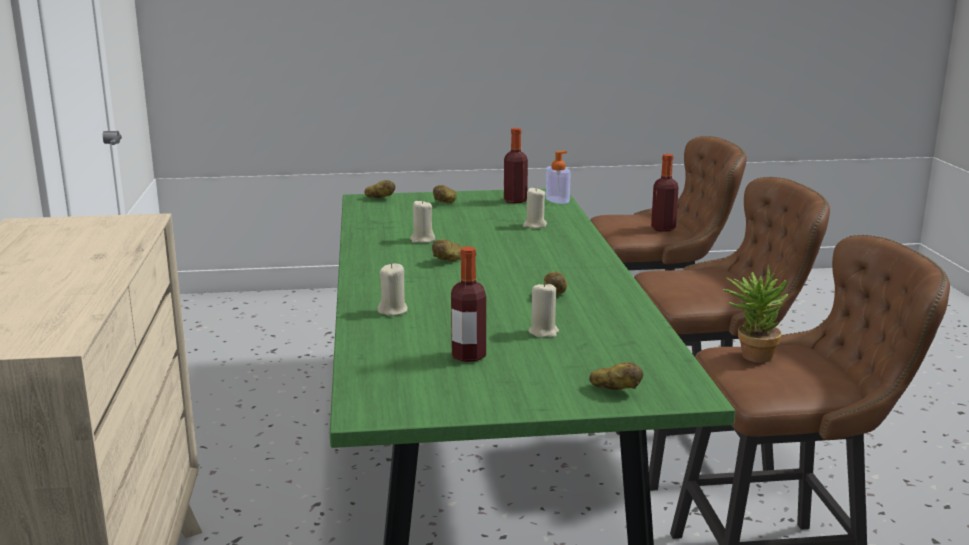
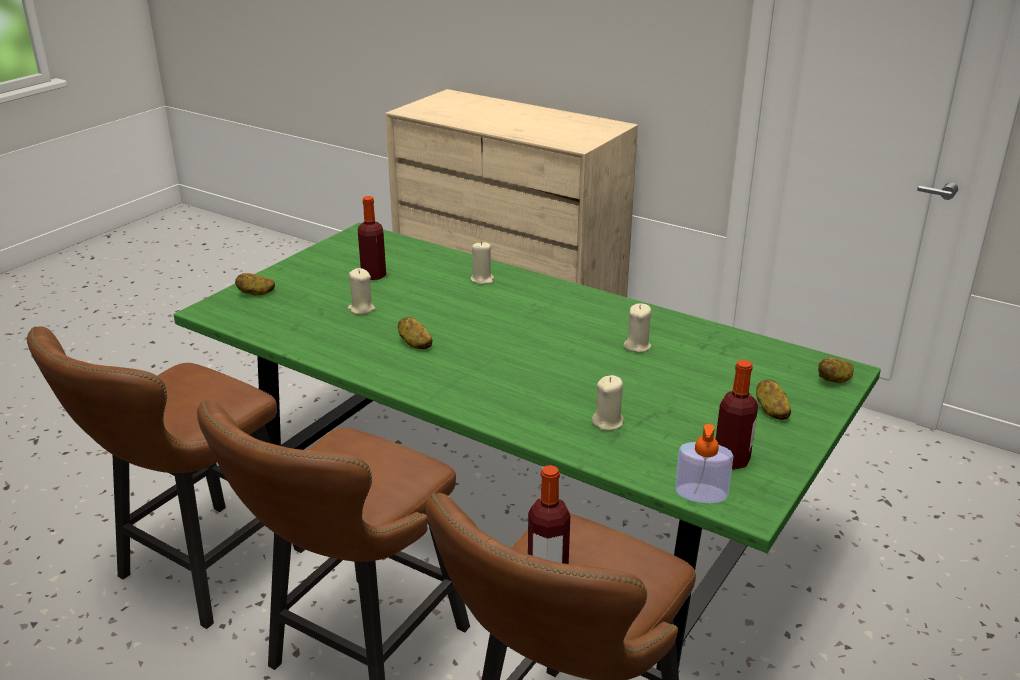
camera: 130 degrees right, 10 degrees up
(449, 260) = (559, 335): potato -> none
(751, 354) = (220, 399): potted plant -> none

